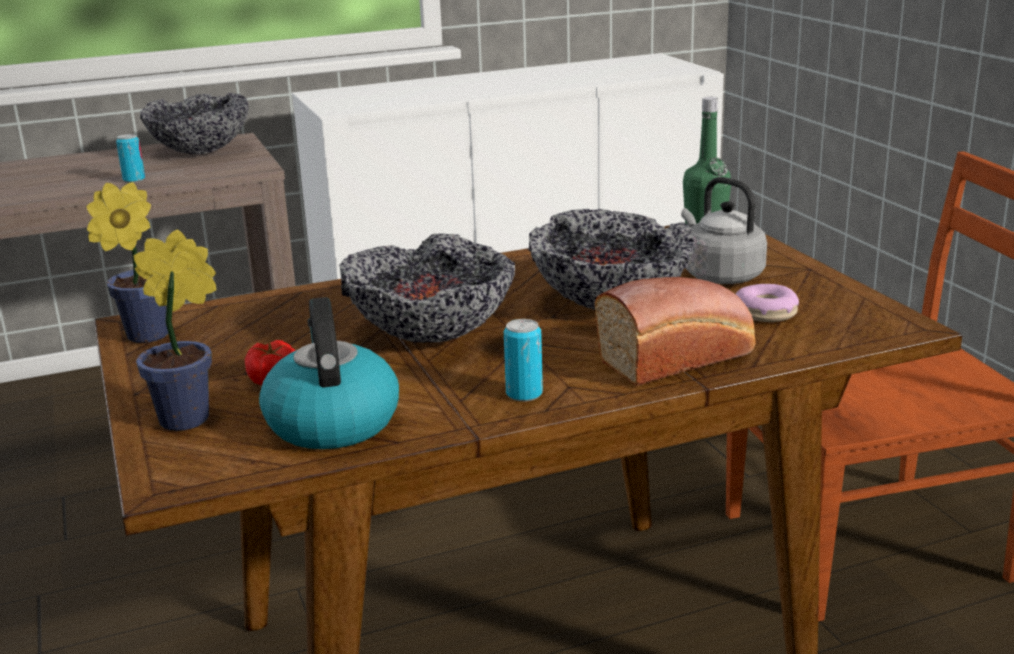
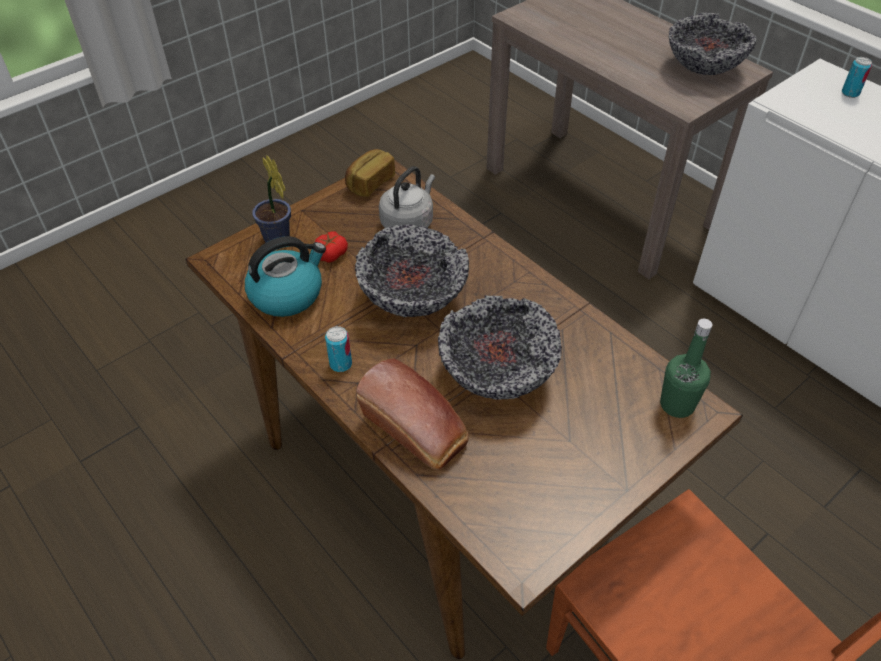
camera: 70 degrees right, 25 degrees up
(134, 180) = (621, 67): can -> can (850, 93)
(142, 336) = (369, 182): potted plant -> bread
(719, 275) = (582, 429): grey kettle -> grey kettle (408, 222)
(765, 312) = (515, 470): donut -> none

